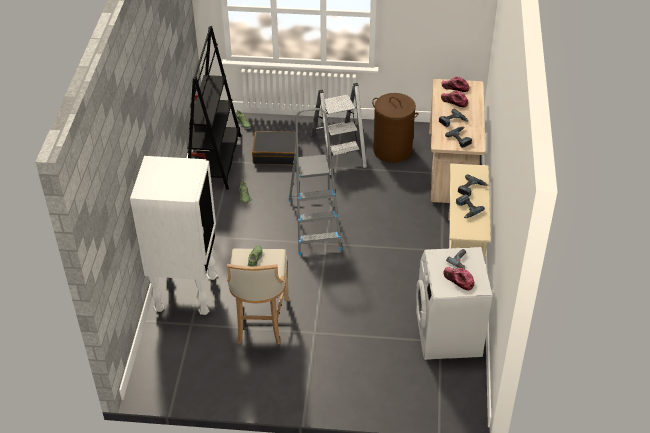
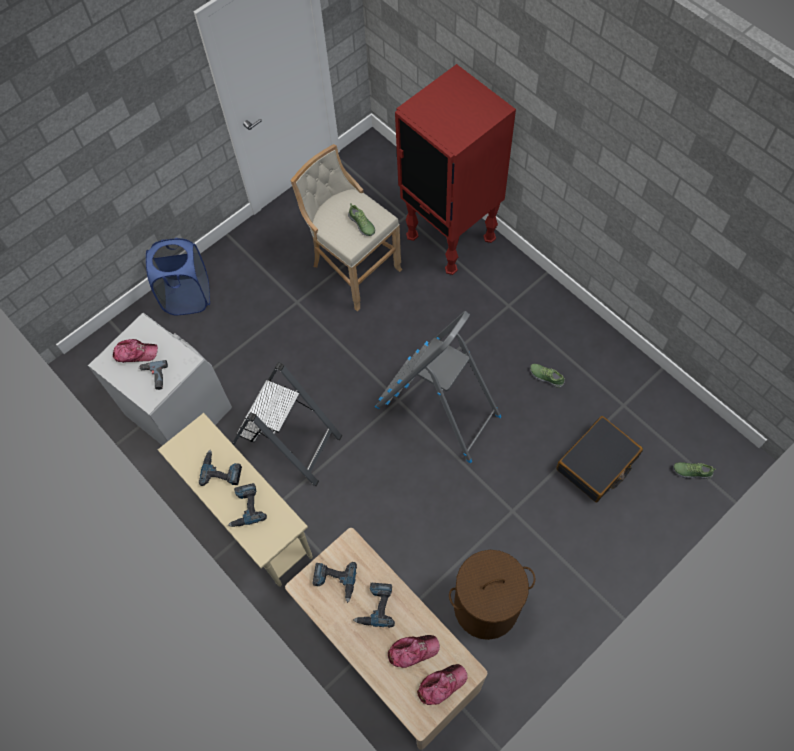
camera: 135 degrees right, 20 degrees up
(187, 291) = (450, 237): white cabinet -> red cabinet
(214, 161) = (637, 388): black bookcase -> none
(338, 151) = (541, 538): grey step ladder -> grey step ladder (286, 442)
(374, 393) = (187, 297): none -> blue laundry basket

